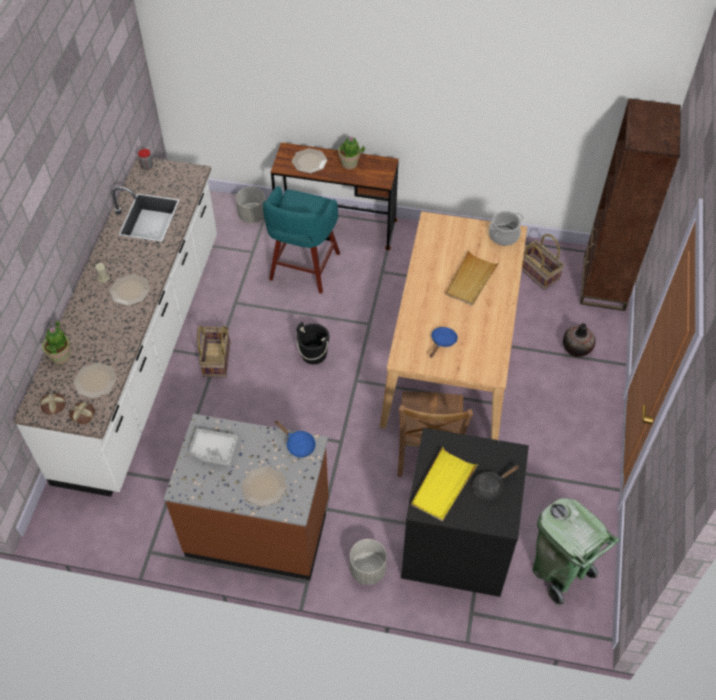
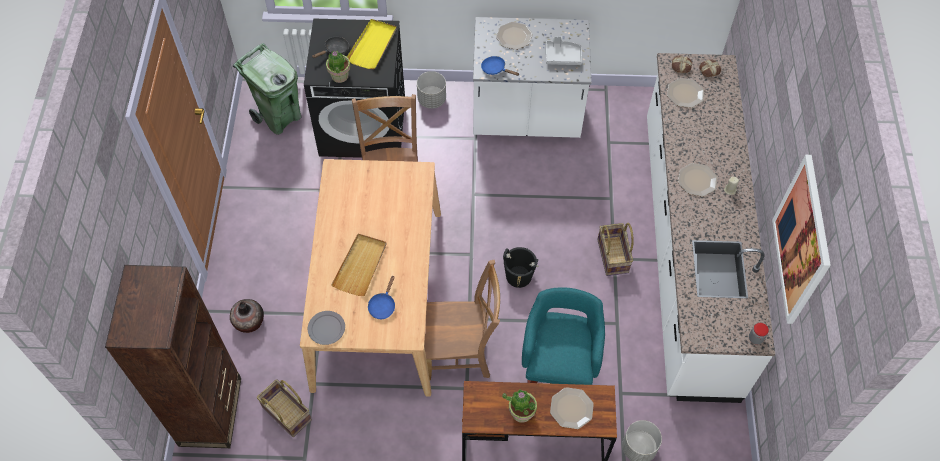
camera: 170 degrees right, 5 degrees up
(61, 356) = (726, 110): potted plant -> potted plant (339, 76)
(97, 119) = (802, 241): none -> picture
(258, 528) = (526, 117): brown counter -> white counter
(382, 298) = (460, 352): none -> brown chair
(442, 342) = (384, 194): blue frying pan -> blue frying pan (383, 305)
(503, 235) = (326, 329): cooking pot -> grey plate

